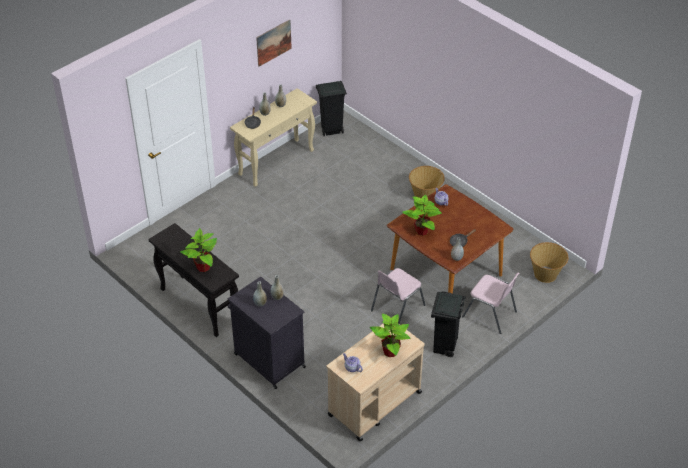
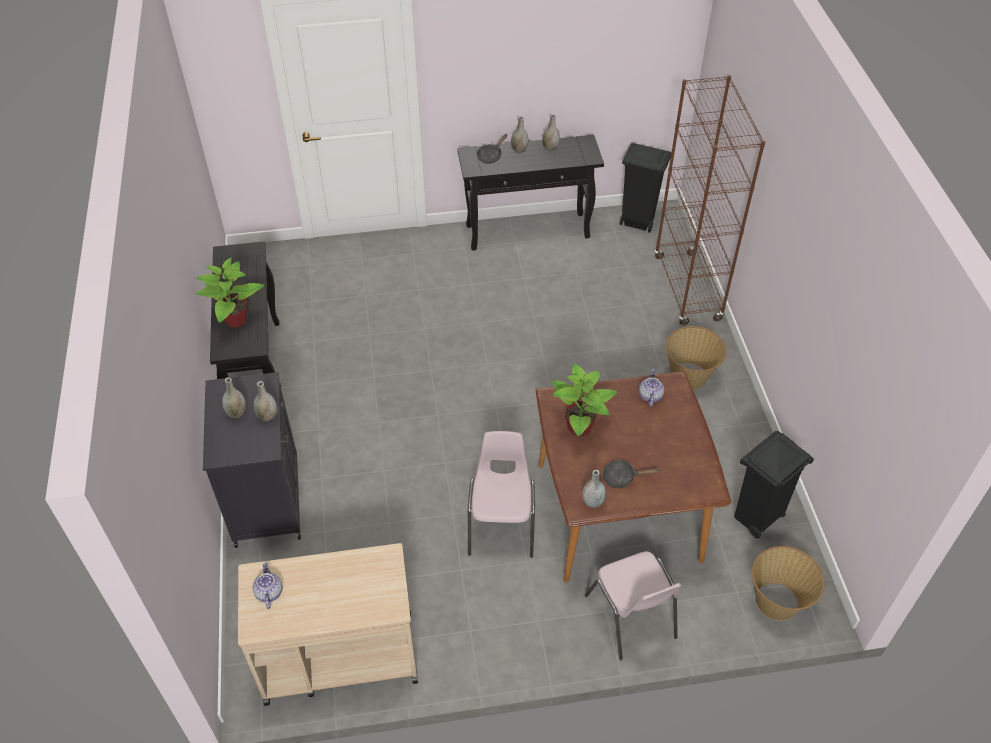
camera: 35 degrees right, 5 degrees up
(273, 42) = (558, 43): picture -> none
(276, 162) = (528, 231): beige console table -> black console table
(387, 153) = (687, 288): none -> brown bookcase
(391, 352) = (348, 602): potted plant -> none
(396, 308) = (502, 524): pink chair -> pink chair turned 105 degrees clockwise
(444, 347) = (516, 629): black trash can -> black trash can (756, 518)

